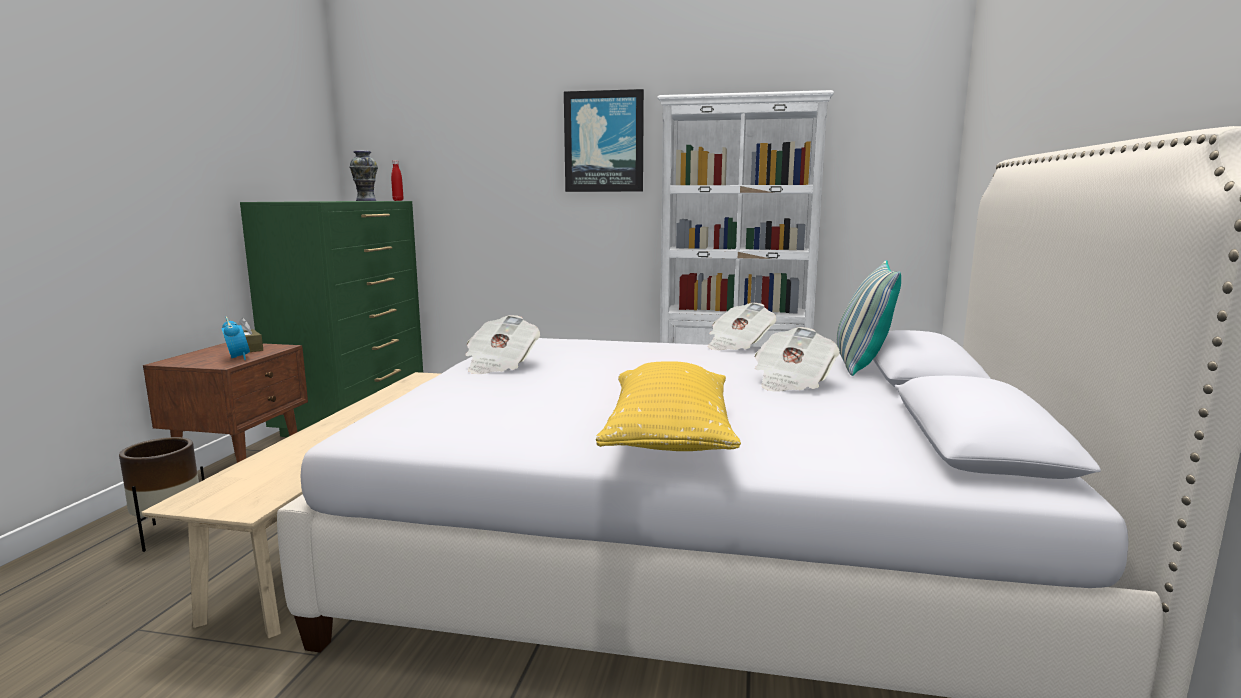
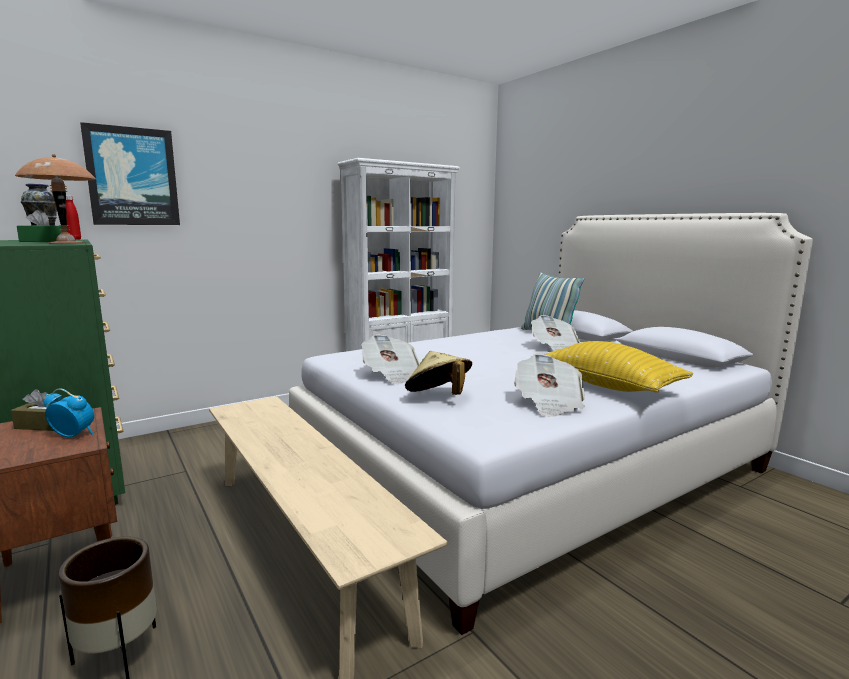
camera: 45 degrees left, 0 degrees up
(322, 201) = (66, 243): none -> brown table lamp
(342, 201) = (43, 241): none -> green tissue box
(458, 392) = (438, 397): none -> beige hat
(604, 142) = (287, 188): picture -> picture (132, 177)
(738, 345) = (466, 334): newspaper -> newspaper (548, 403)

